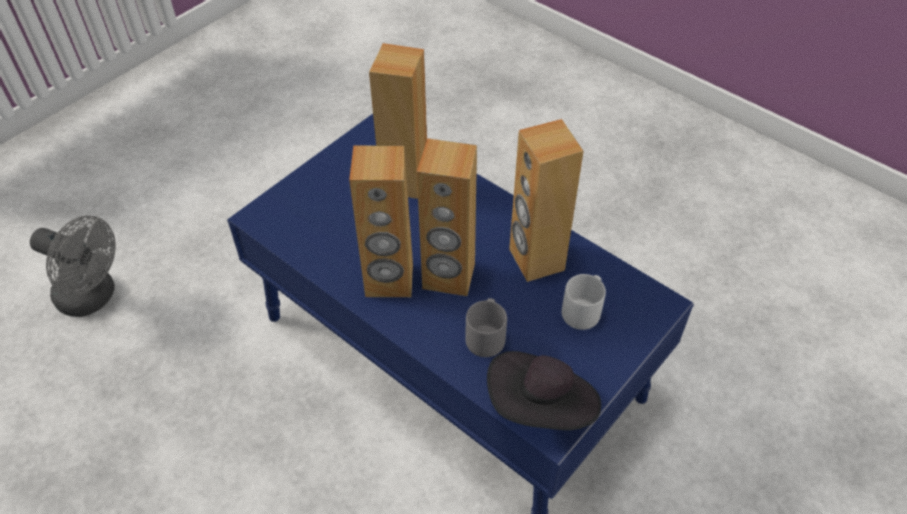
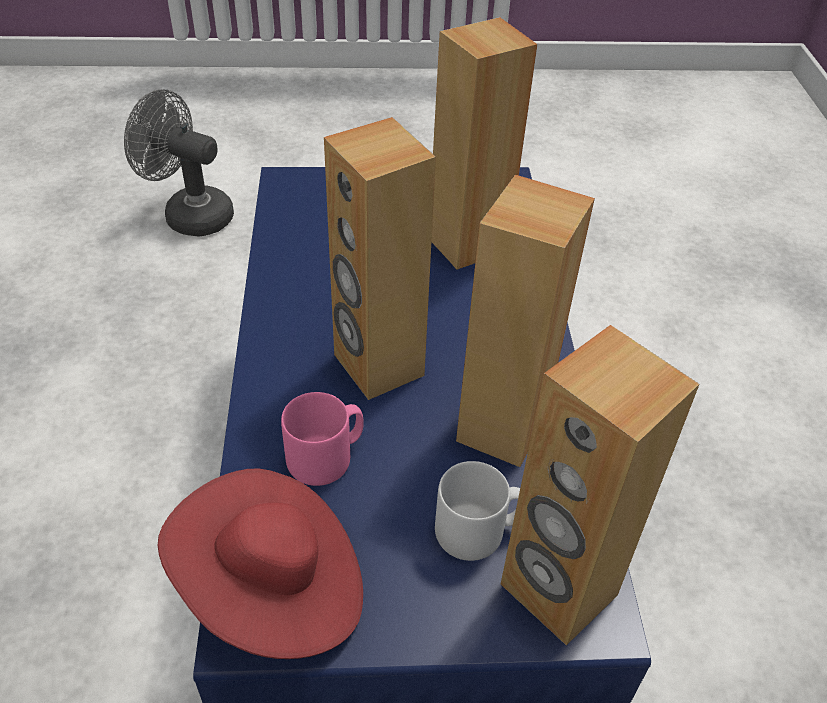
camera: 45 degrees right, 5 degrees down
(94, 297) = (190, 214): grey fan -> grey fan turned 135 degrees clockwise
(389, 281) = (314, 322): brown speaker -> brown speaker (557, 590)
(486, 337) = (326, 457): grey mug -> pink mug
(542, 406) = (273, 589): black hat -> red hat

